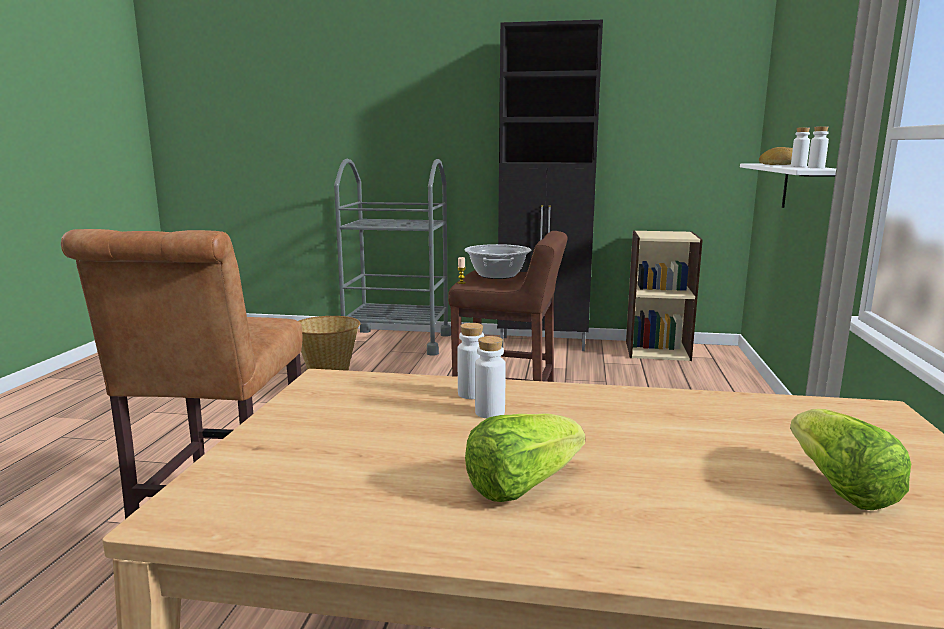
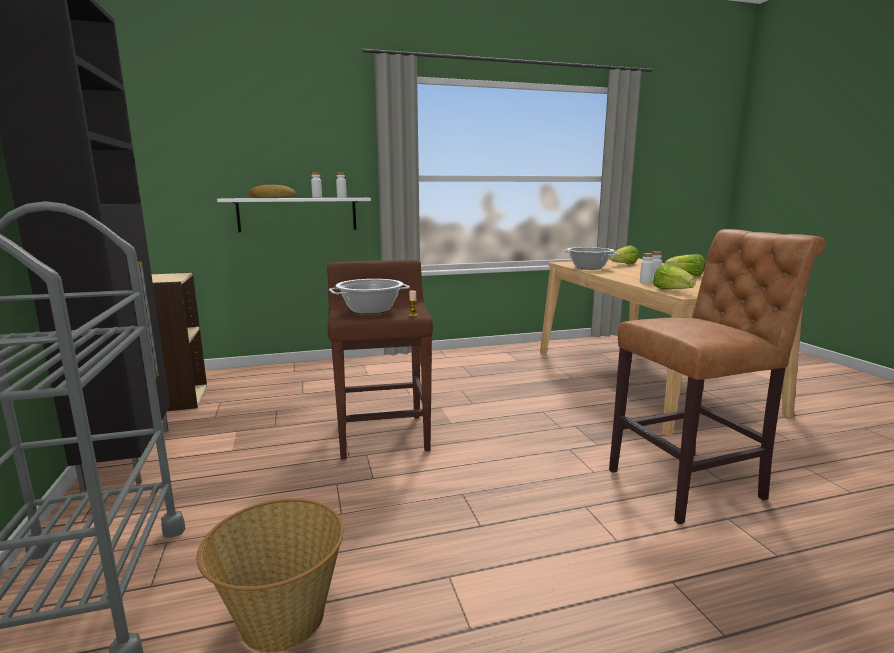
camera: 115 degrees left, 0 degrees up
(369, 384) = (671, 290): none -> lettuce
(752, 412) = (589, 267): none -> cooking pot

